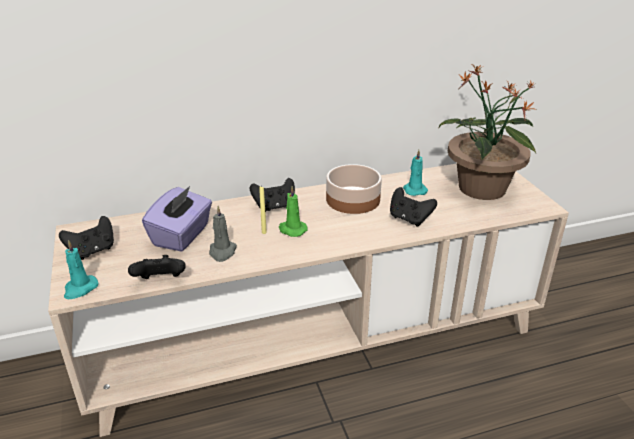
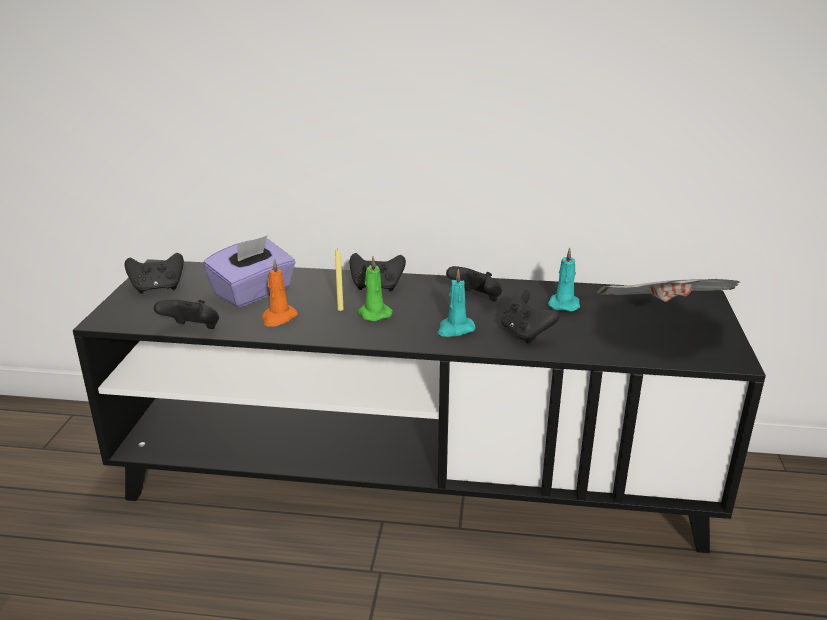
camera: 25 degrees right, 5 degrees down
(80, 289) = (115, 318): turquoise candle -> turquoise candle (455, 329)
(222, 252) = (278, 318): grey candle -> orange candle
(317, 342) = (413, 478): beige tv stand -> black tv stand
(354, 199) = (476, 299): bowl -> black game controller
(481, 189) = (658, 321): potted plant -> newspaper

